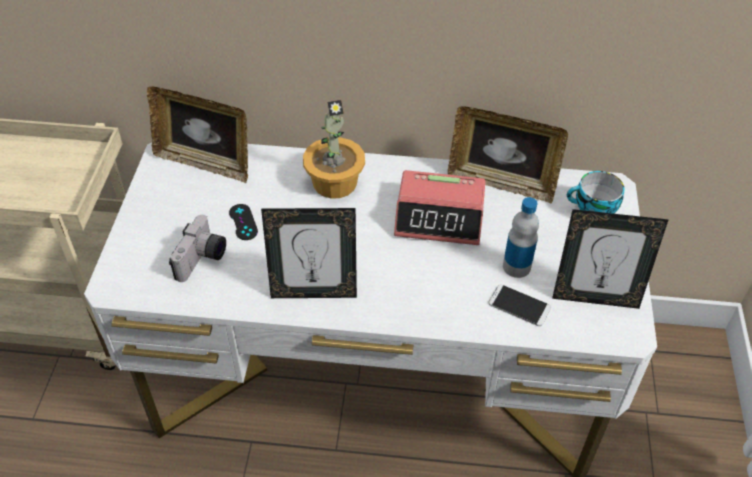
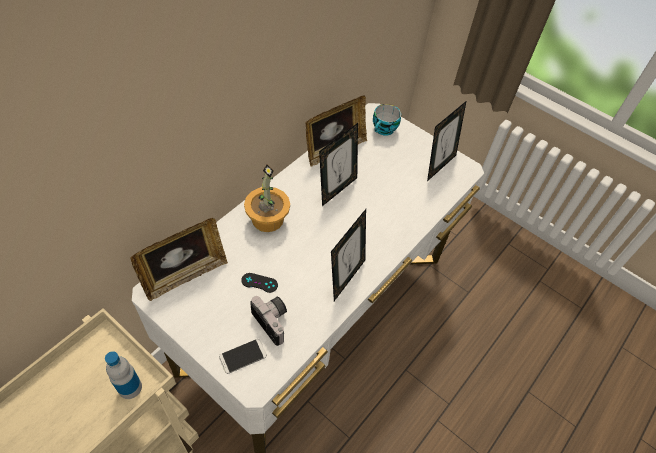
camera: 60 degrees left, 5 degrees up
(440, 217) = (336, 189): alarm clock -> picture frame
(516, 266) = (396, 181): bottle -> bottle (130, 387)
(519, 305) = (422, 196): phone -> phone (243, 356)

